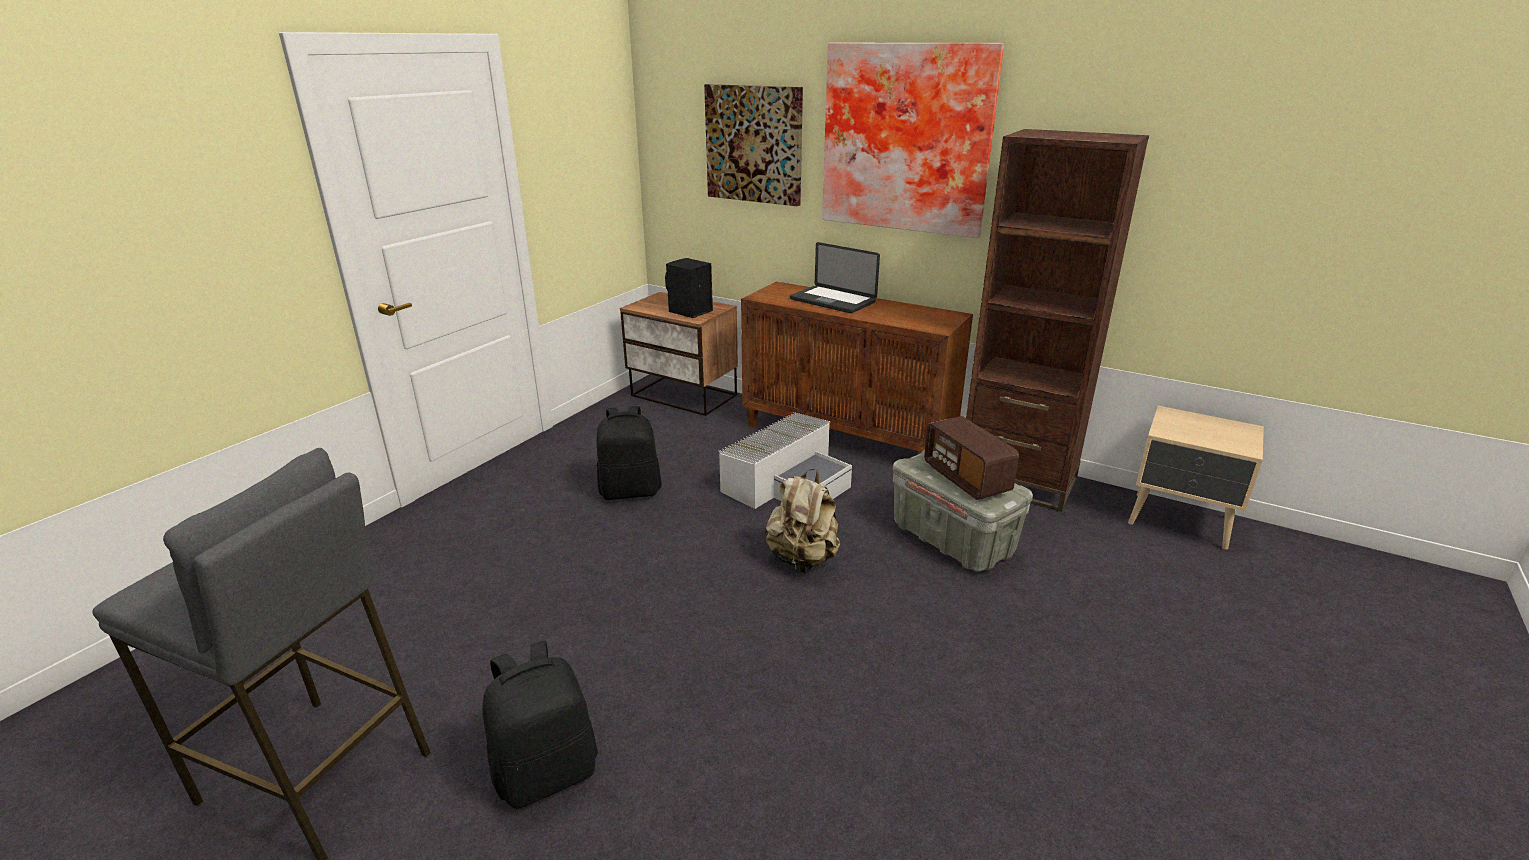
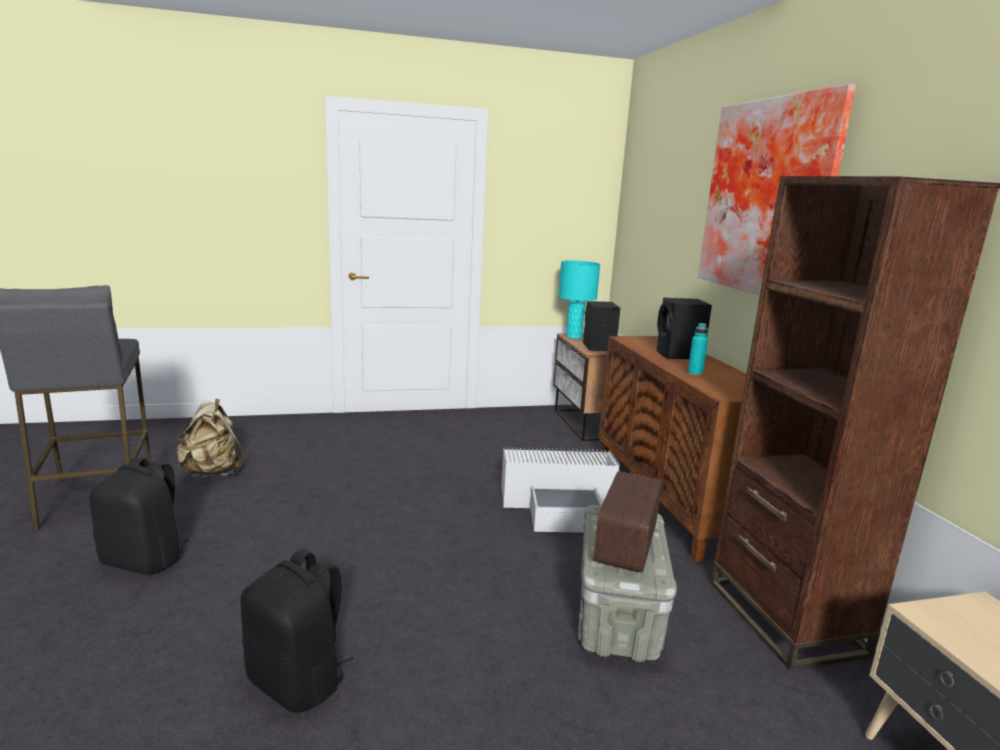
camera: 45 degrees right, 10 degrees down
(630, 491) = (450, 458): black backpack -> black backpack (298, 682)
(644, 307) = (573, 337): none -> turquoise table lamp
(754, 144) = (674, 207): picture -> none
(803, 559) = (472, 554): beige backpack -> beige backpack (213, 472)
(832, 301) = (679, 355): laptop -> black speaker
(880, 315) = (695, 373): none -> turquoise bottle

